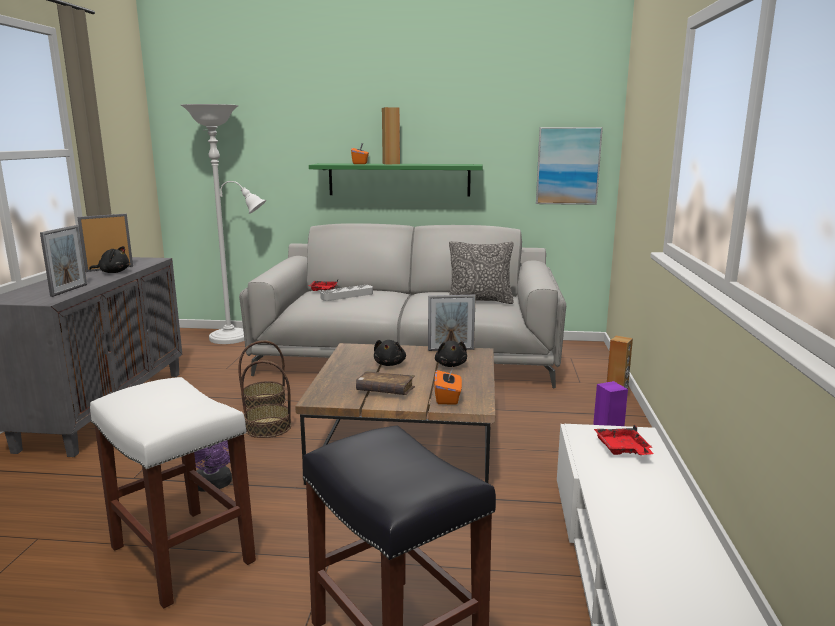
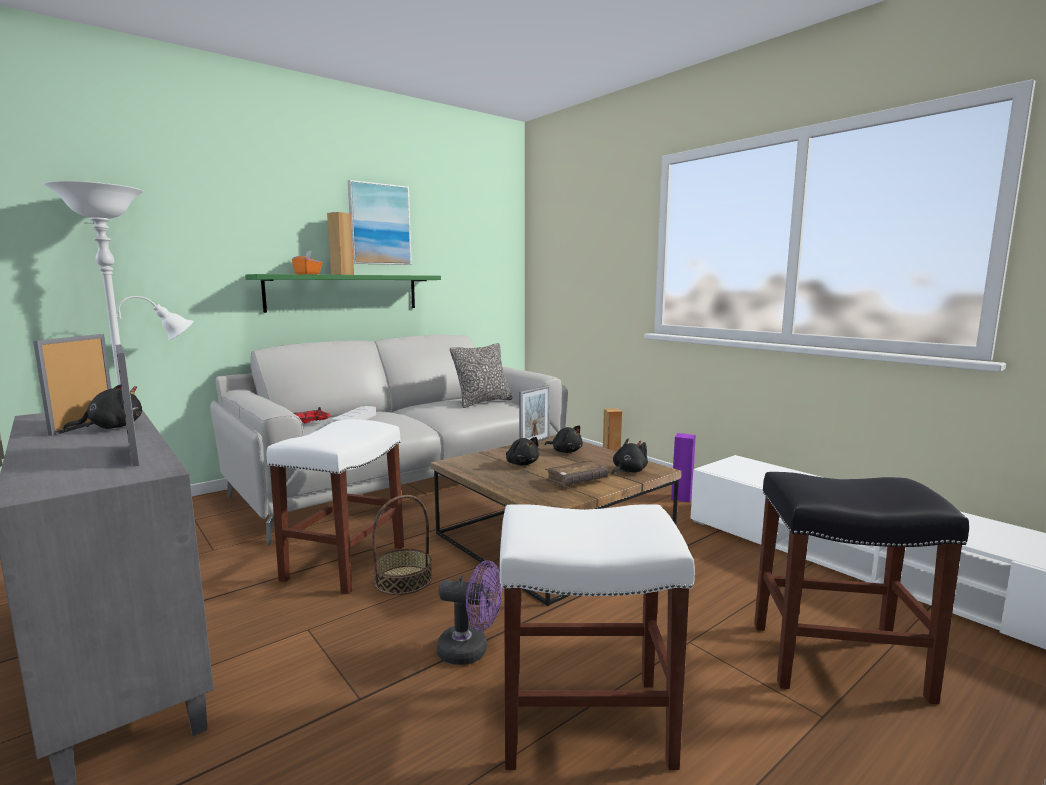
camera: 45 degrees left, 5 degrees down
(264, 402) = (345, 562): basket -> white stool
(447, 398) = (628, 471): orange tissue box -> black plush toy
(568, 166) = (490, 277): picture -> picture (379, 224)
(622, 449) = (755, 470): red tray -> none

